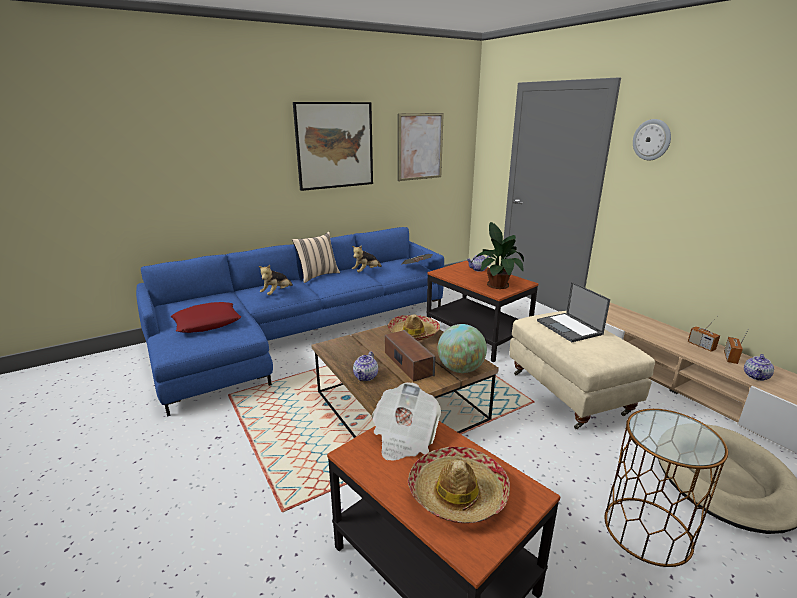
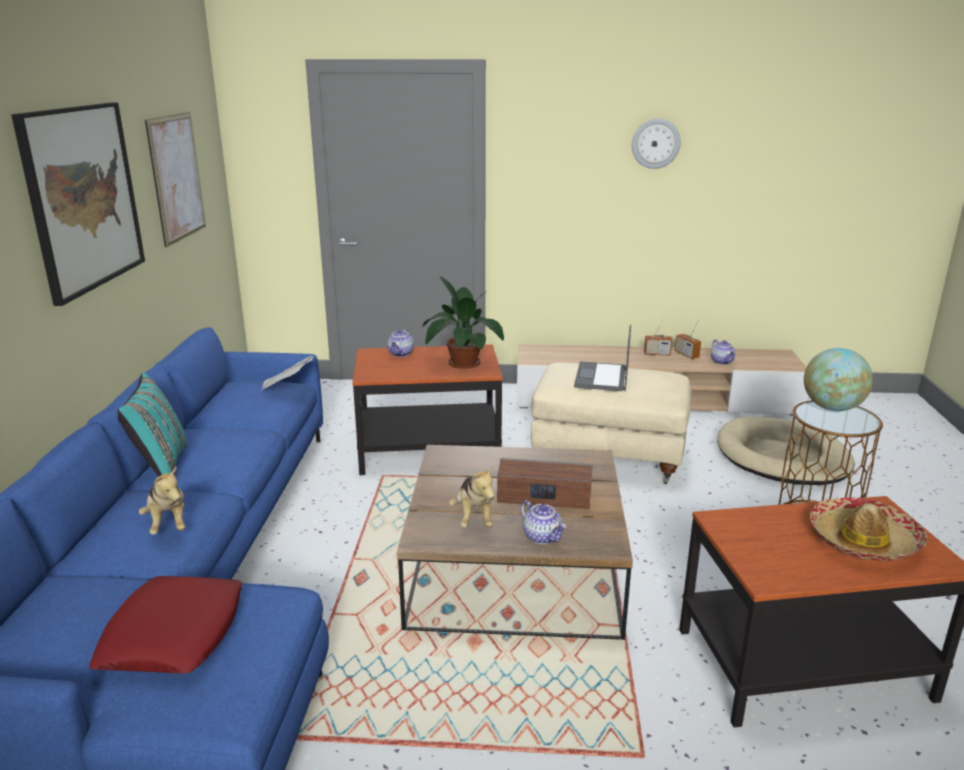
camera: 55 degrees left, 0 degrees up
(317, 275) = (160, 466): beige pillow -> turquoise pillow
(366, 271) = (228, 424): plush toy -> plush toy (473, 518)
(404, 437) = (755, 537): newspaper -> none
(413, 333) = (470, 465): hat -> none
(460, 369) = (592, 471): globe -> globe (832, 408)
(570, 328) = (602, 377): laptop -> laptop turned 90 degrees clockwise
(652, 139) = (543, 136): wall clock -> wall clock (655, 143)

